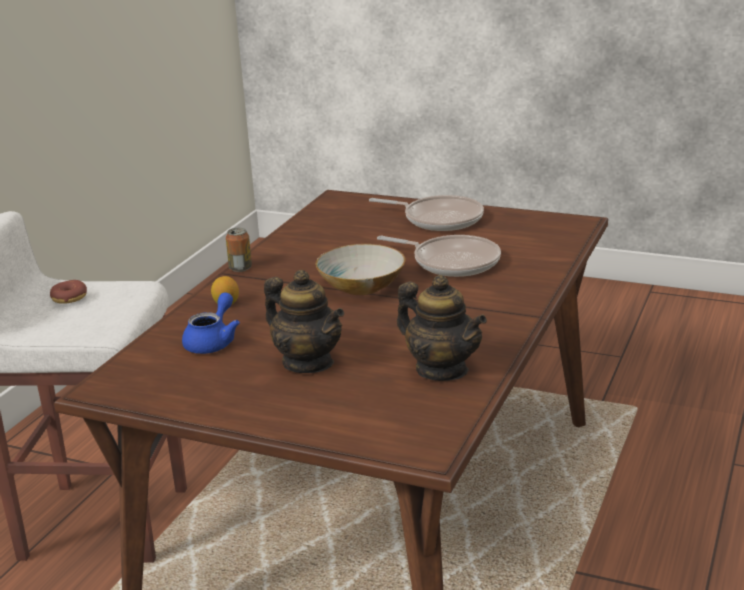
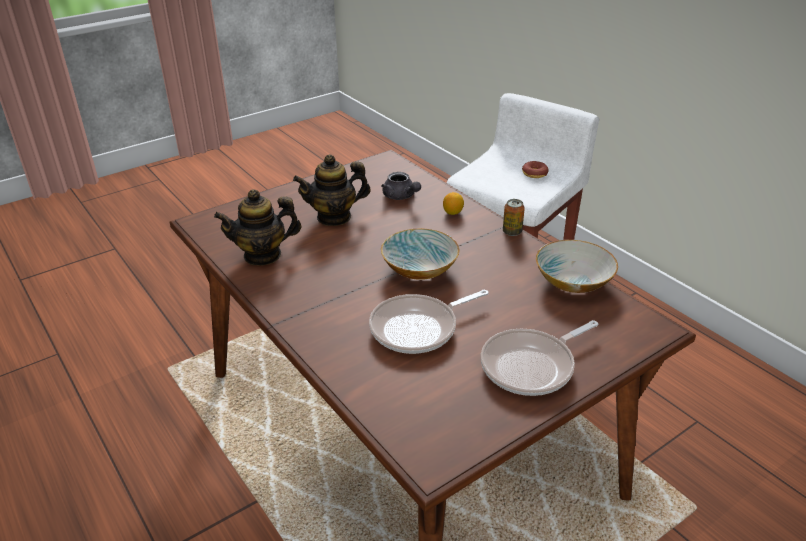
camera: 120 degrees right, 10 degrees up
(213, 342) = (401, 196): blue teapot -> grey teapot
(304, 230) = (572, 281): none -> bowl

